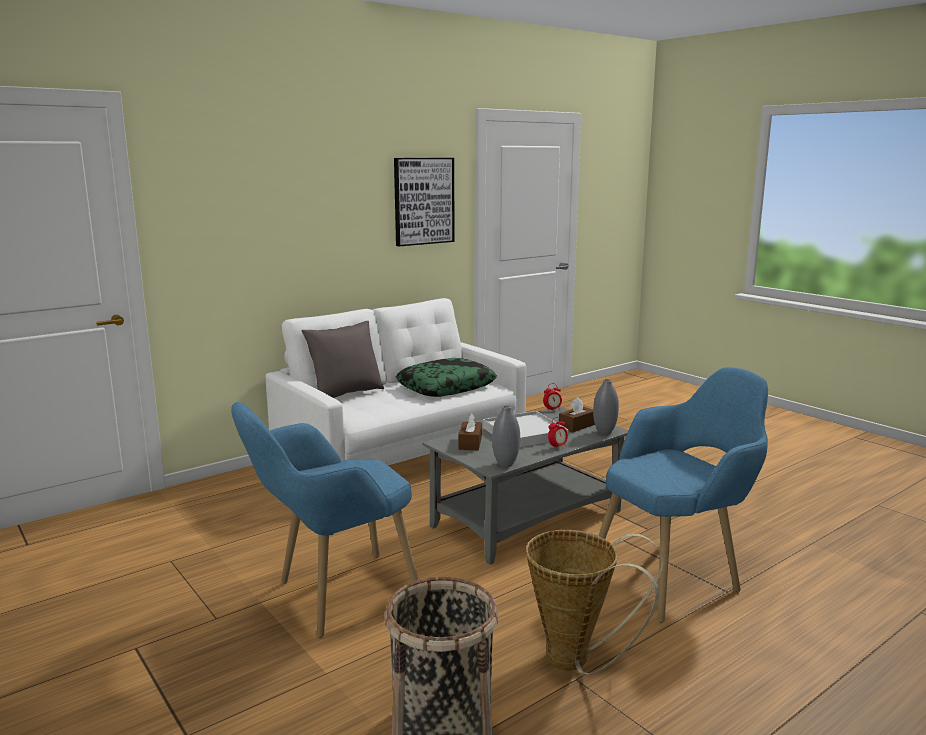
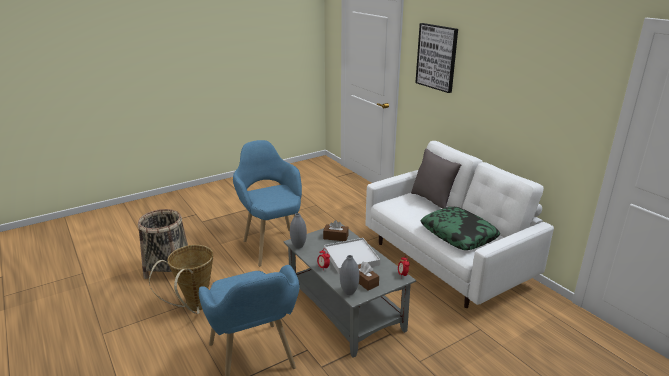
camera: 95 degrees right, 10 degrees up
(423, 201) = (560, 98): picture -> picture (437, 57)

